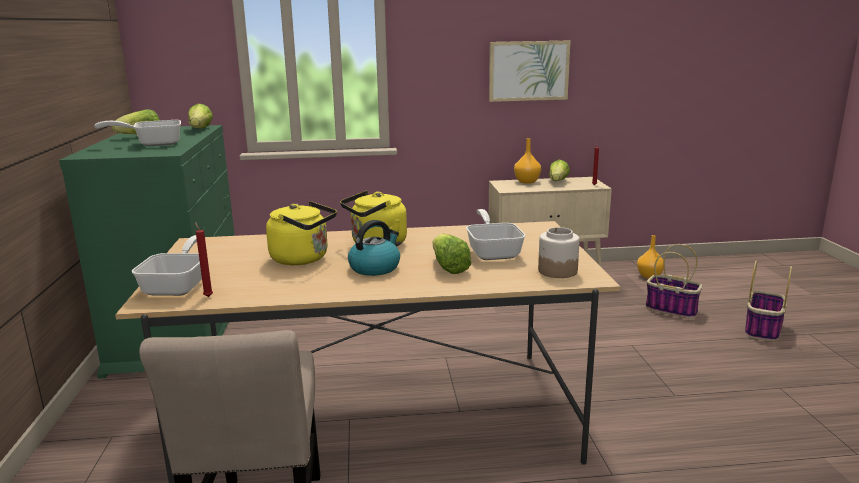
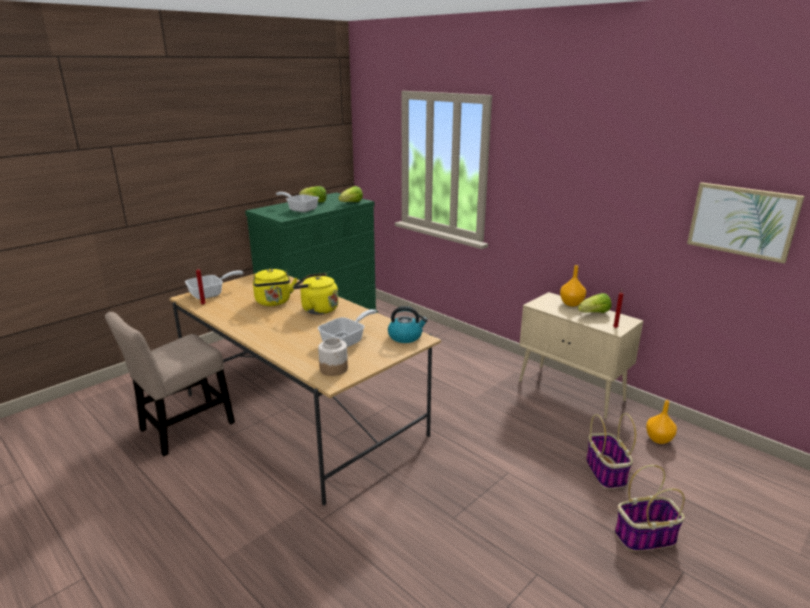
camera: 50 degrees right, 5 degrees up
(375, 268) = (280, 321): kettle -> kettle (406, 337)
(448, 267) = (303, 338): lettuce -> none
(528, 71) = (595, 203): picture -> picture (742, 221)

